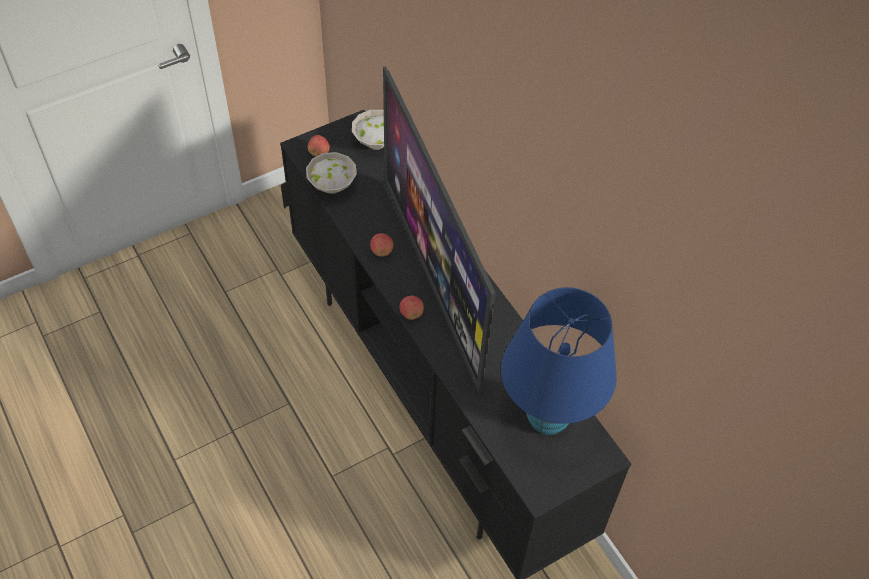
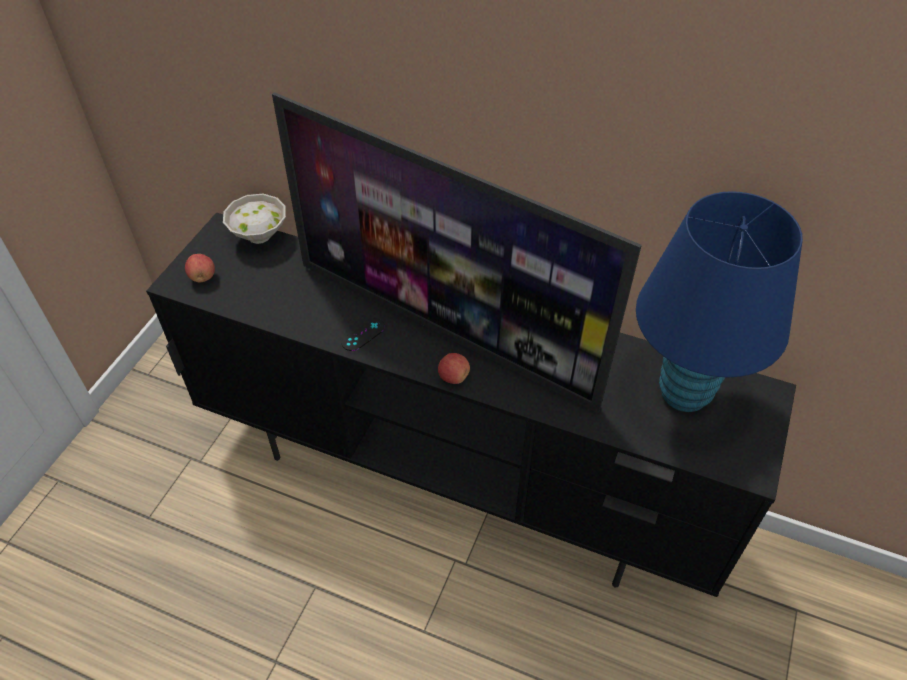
camera: 35 degrees left, 5 degrees down
(333, 186) = (249, 301): white bowl -> none
(381, 251) = (363, 334): apple -> black game controller

